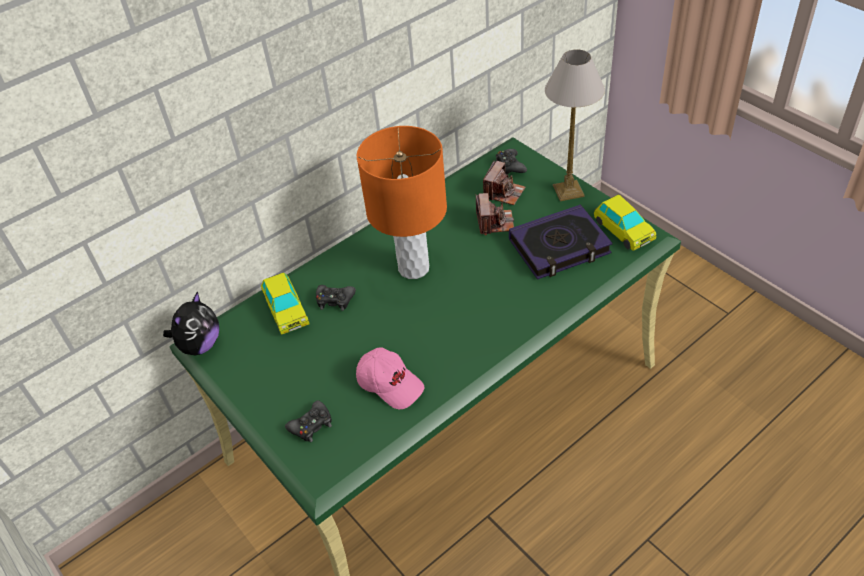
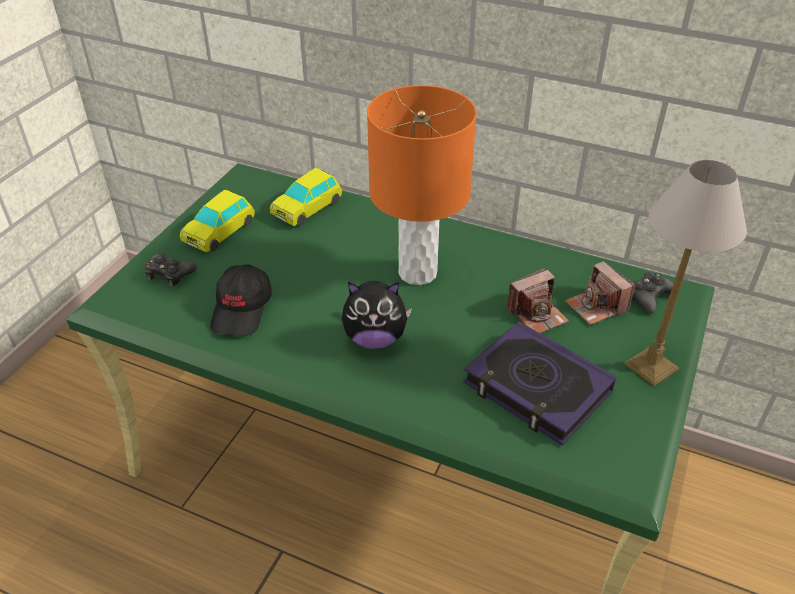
camera: 60 degrees right, 5 degrees down
(200, 345) = (240, 175): plush toy -> plush toy (375, 338)
(335, 300) = (338, 233): black game controller -> none
(390, 383) = (242, 310): pink cap -> black cap
(503, 192) = (596, 306): camera -> camera turned 60 degrees clockwise
(623, 231) = (618, 449): toy car -> toy car (219, 232)

